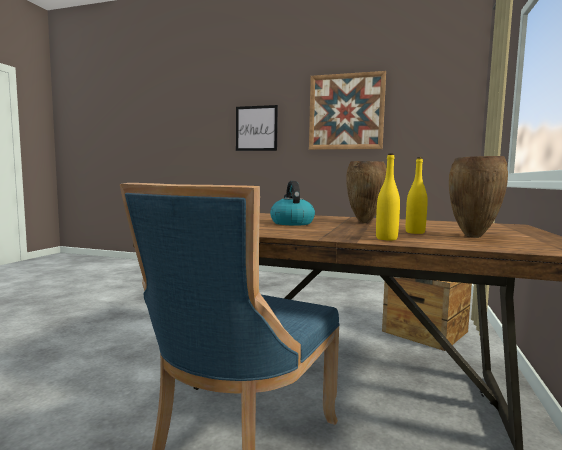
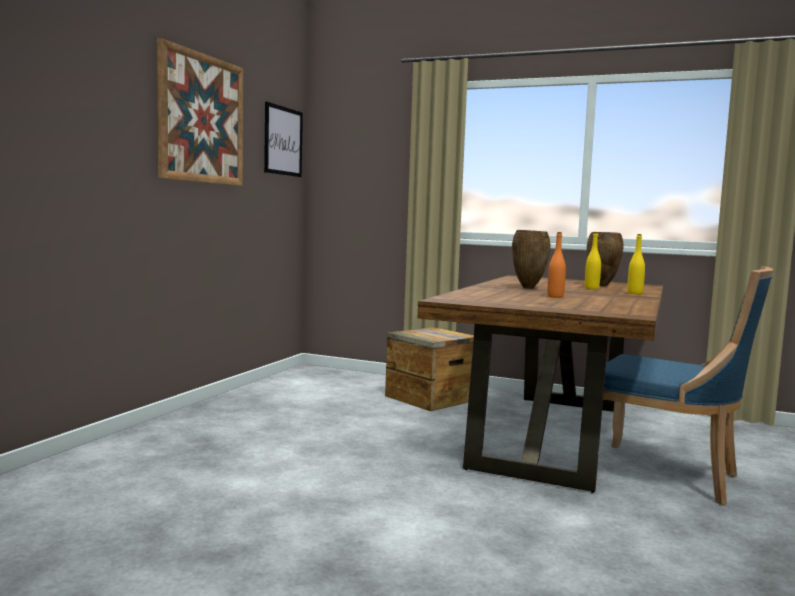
camera: 85 degrees left, 0 degrees up
(256, 128) = (66, 119): picture -> picture (283, 141)
(291, 223) = (555, 297): kettle -> orange bottle

